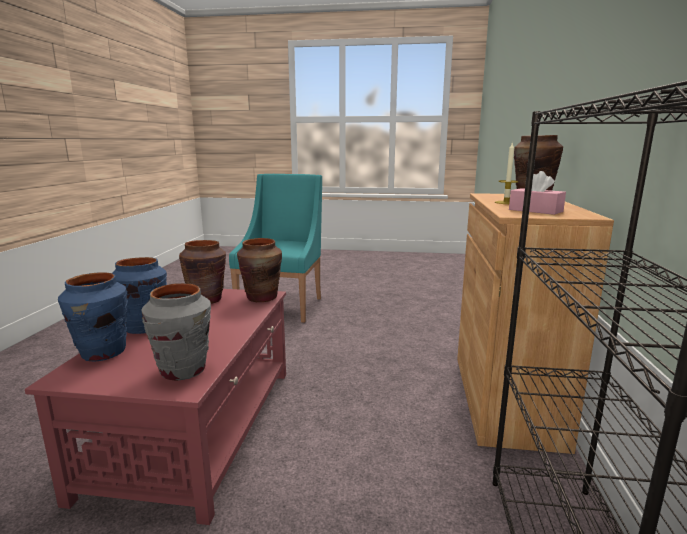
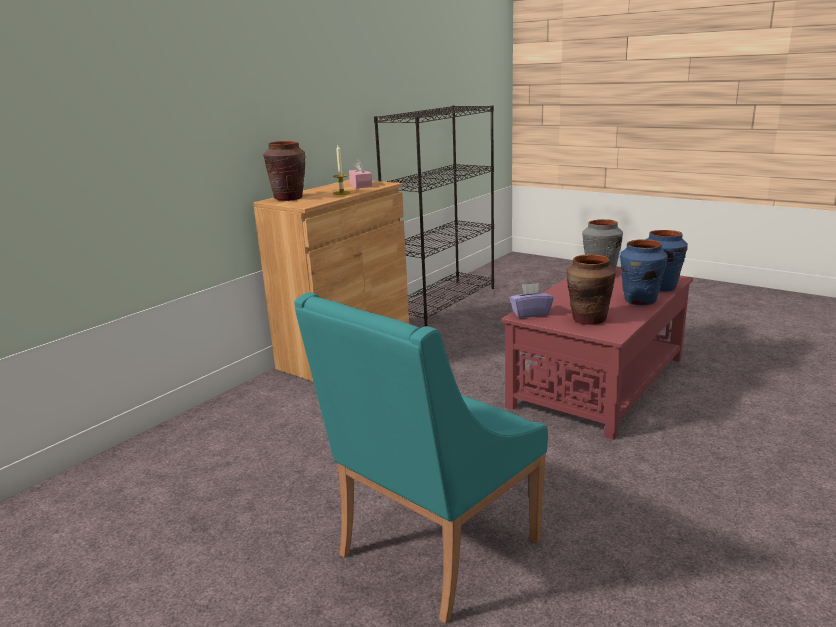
camera: 150 degrees left, 5 degrees up
(262, 297) = (530, 313): brown vase -> purple tissue box

